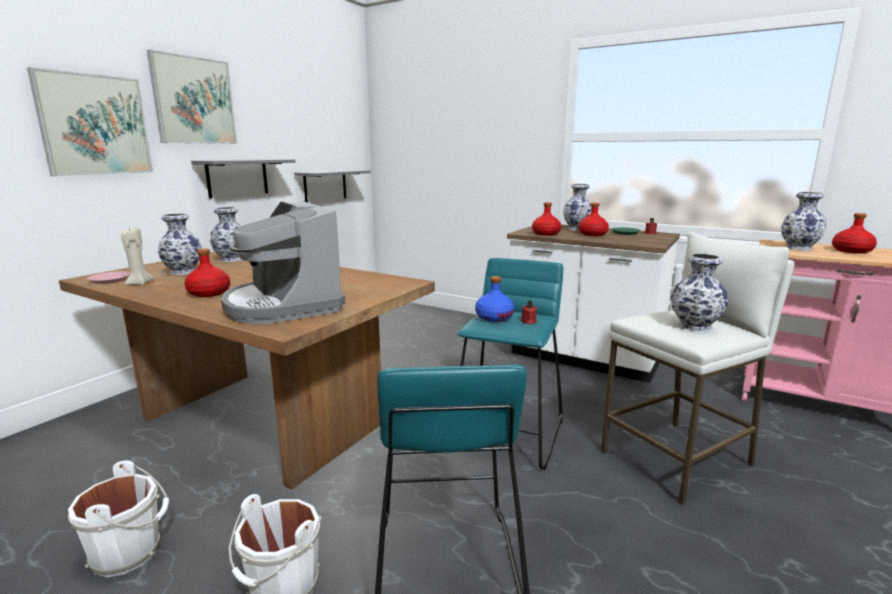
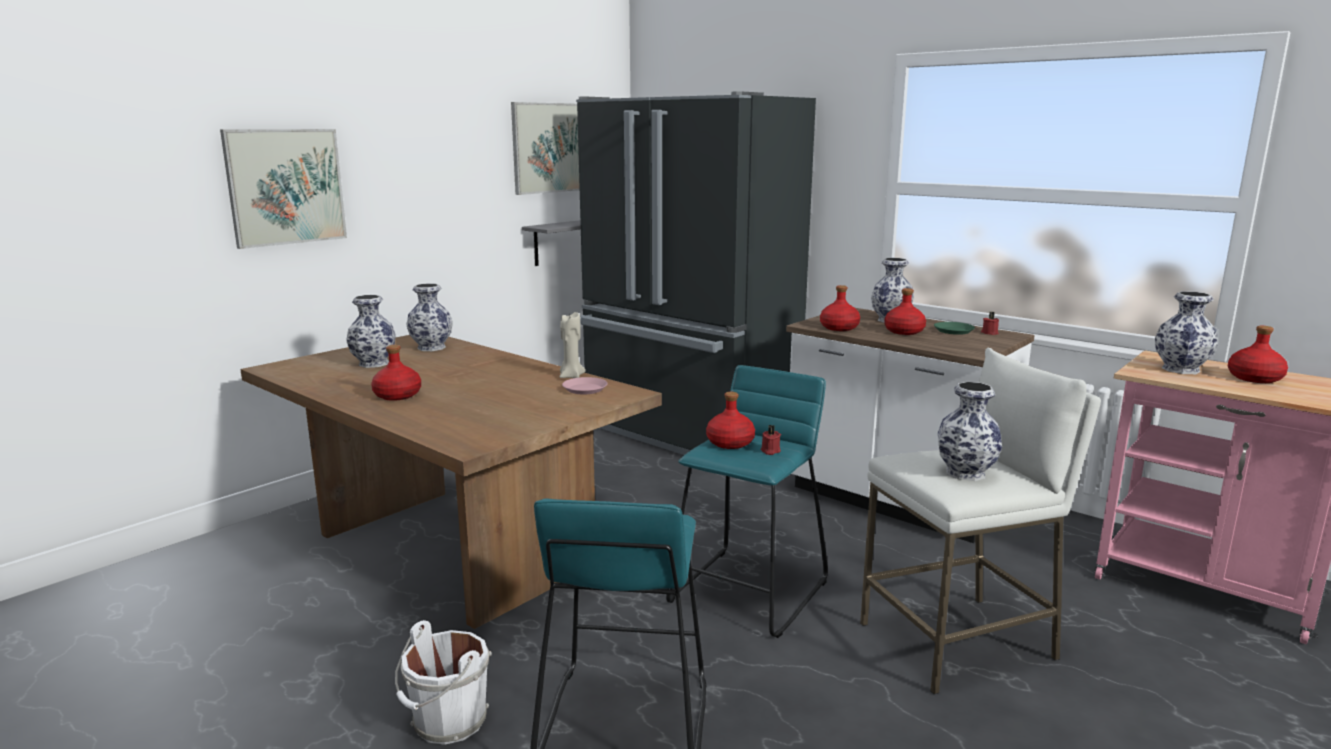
camera: 10 degrees right, 0 degrees up
(110, 280) = (294, 372): pink plate -> pink plate (585, 389)
(129, 552) = (301, 672): white bucket -> none
(139, 283) = (324, 378): beige candle -> beige candle (571, 376)
(194, 101) = (398, 147): picture -> picture (547, 148)
(237, 177) = (447, 237): grey shelf -> none
(283, 306) = (474, 417): coffee machine -> none
(423, 322) = (687, 434): none -> black fridge
(494, 317) = (730, 443): blue bottle -> red bottle

